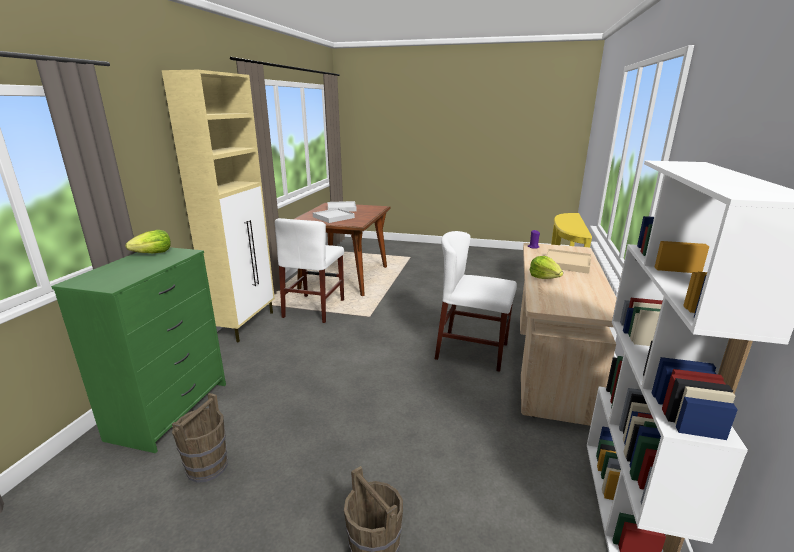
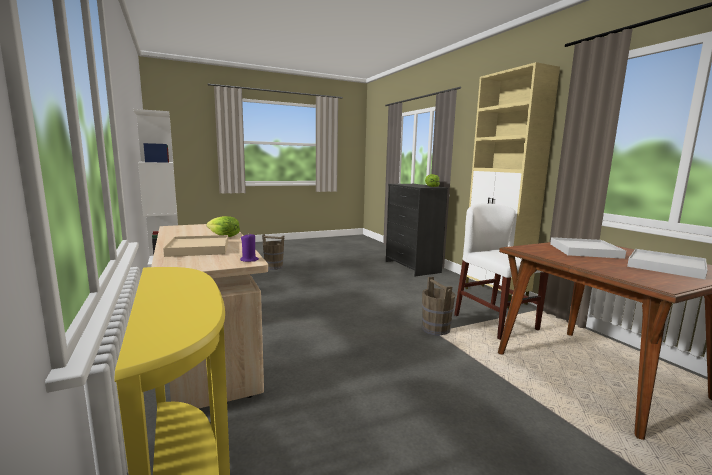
camera: 140 degrees right, 10 degrees down
(170, 410) = (411, 267): green dresser -> black dresser
(207, 467) = (360, 264): brown bucket -> brown bucket (436, 329)
(472, 351) = (296, 335): white chair -> none

